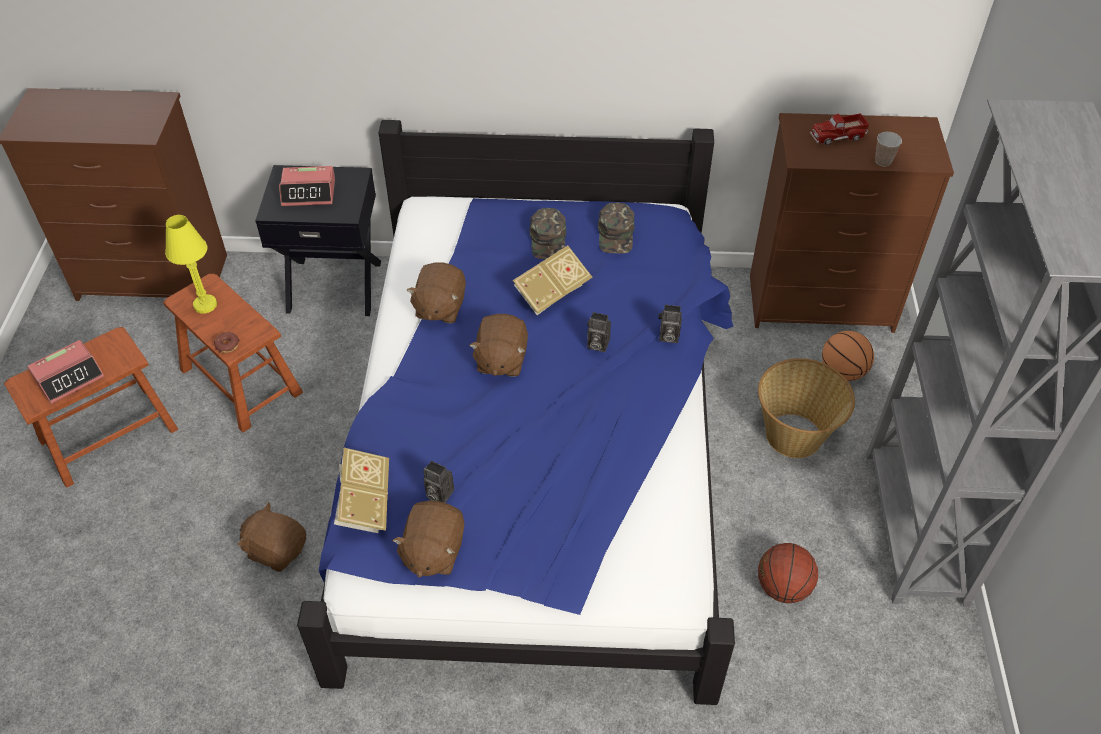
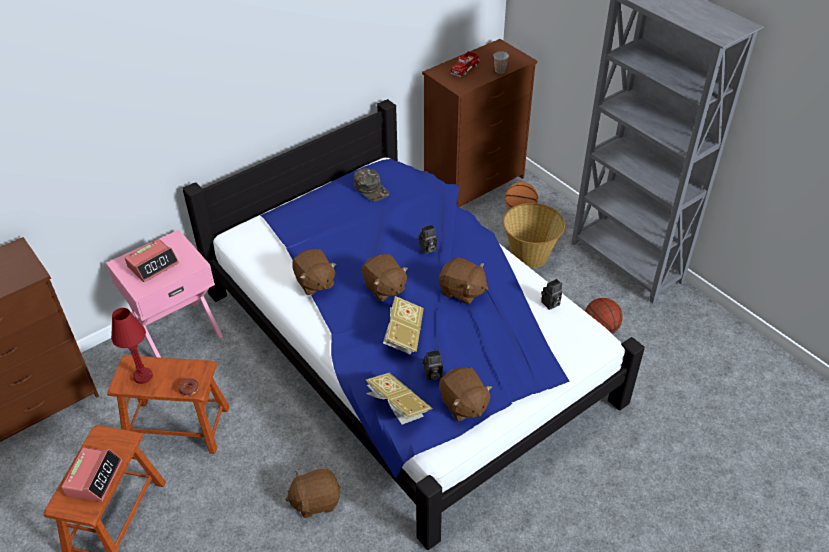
camera: 40 degrees left, 5 degrees down
(205, 305) = (143, 376): yellow table lamp -> red table lamp
(334, 285) = (178, 333): black nightstand -> pink nightstand
(548, 240) = (336, 212): green cap -> none
(551, 293) = (372, 238): book -> book (403, 335)
(580, 420) = (462, 291): none -> brown plush toy
(667, 336) = (459, 224): camera -> camera (550, 304)

